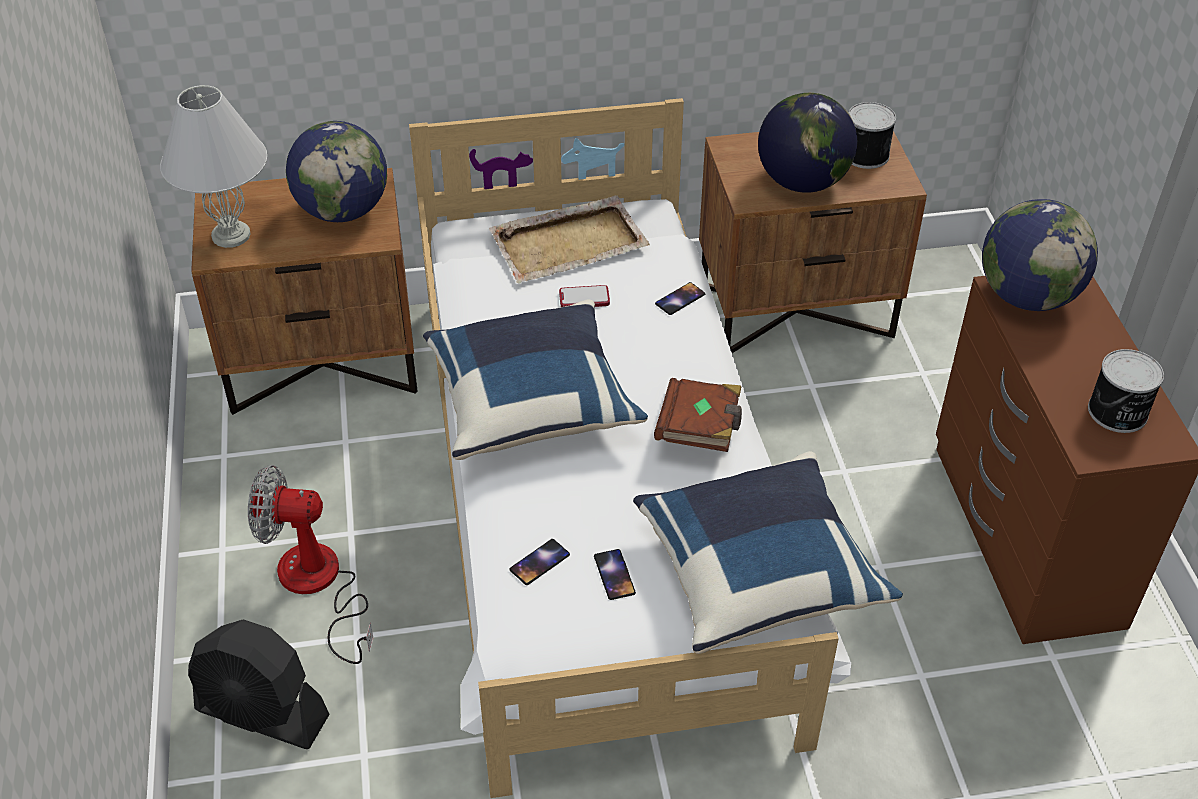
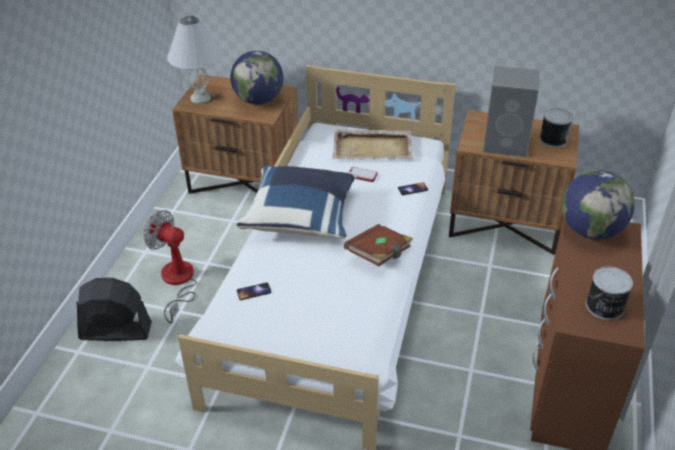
camera: 25 degrees right, 5 degrees down
(262, 713) = (115, 331): black fan -> black fan turned 135 degrees clockwise
(614, 574) = (287, 310): phone -> none
(757, 574) = (362, 334): blue pillow -> none
(803, 182) = (507, 144): globe -> grey speaker

